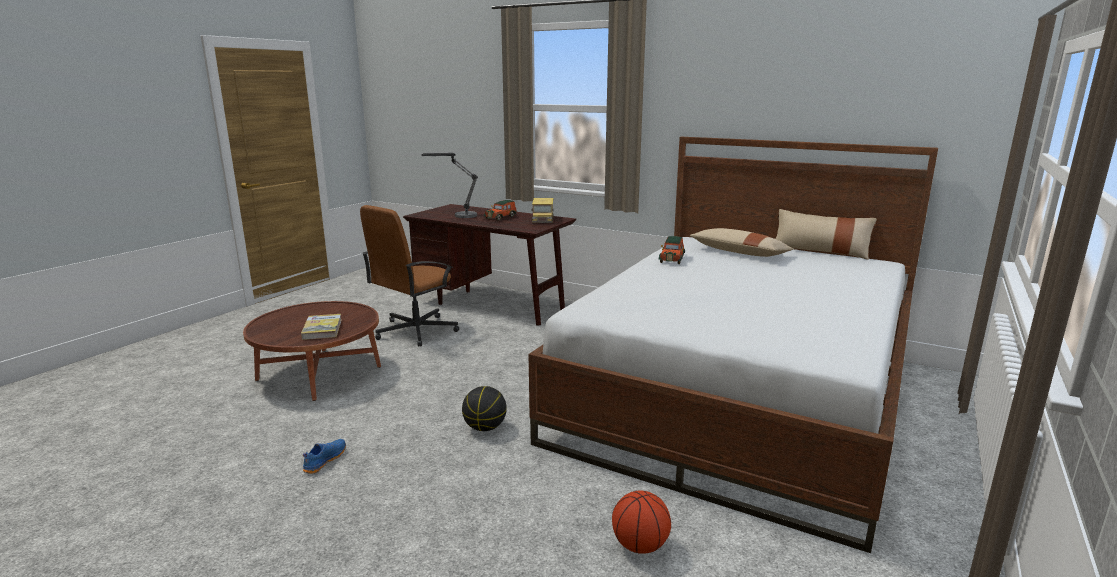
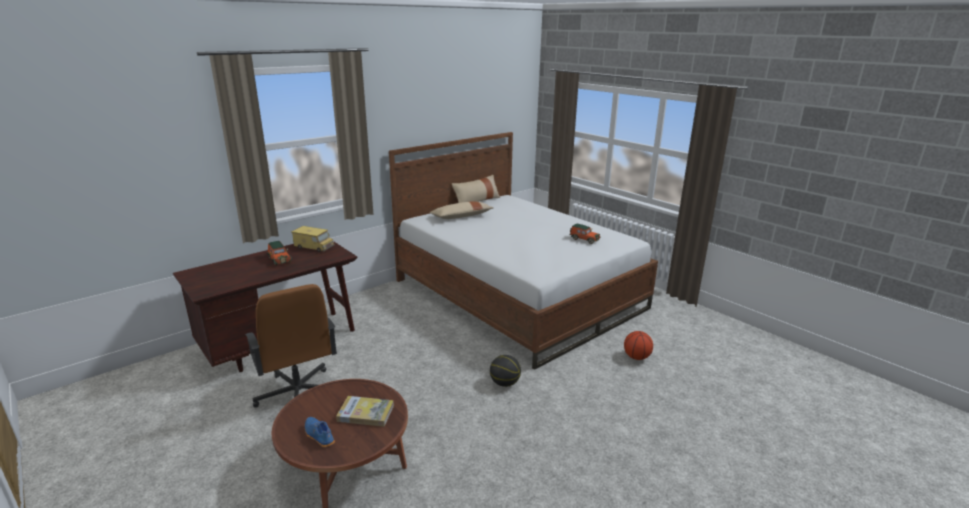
camera: 70 degrees left, 5 degrees up
(324, 460) = (514, 463): blue shoe -> blue shoe (318, 436)
(459, 215) = (241, 275): table lamp -> none
(672, 259) = (458, 234): toy car -> toy car (584, 239)

